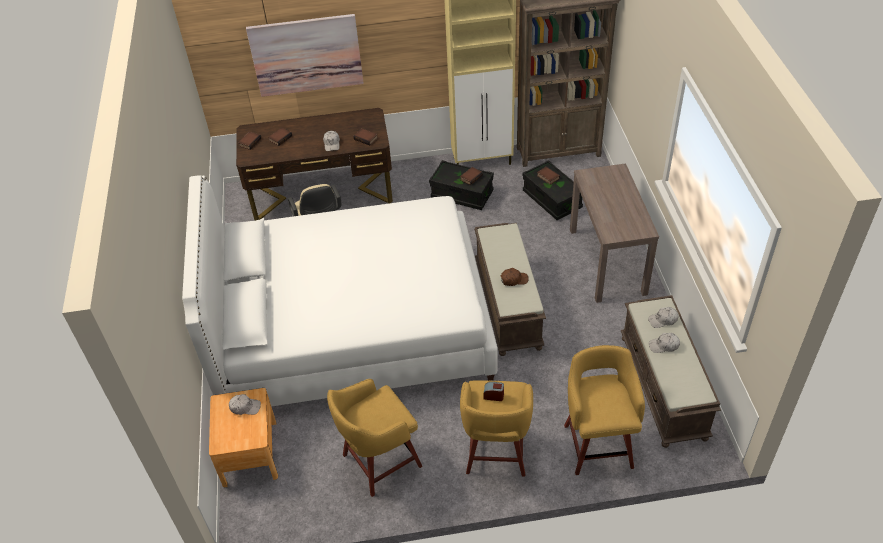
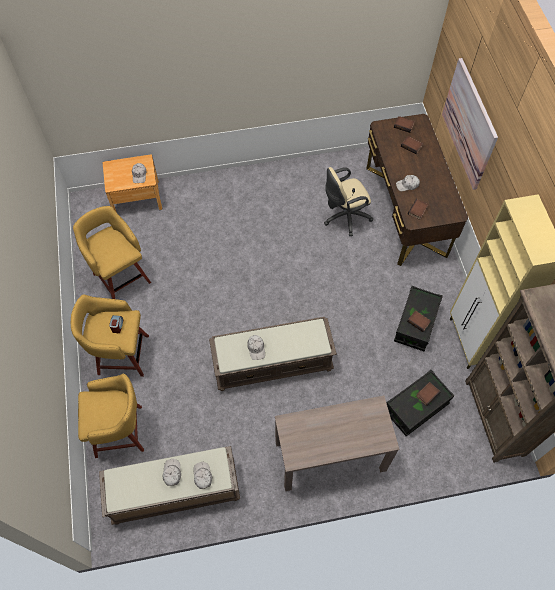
camera: 85 degrees right, 15 degrees up
(353, 327) = (248, 248): white bed -> none
(514, 280) = (256, 348): brown cap -> white cap

